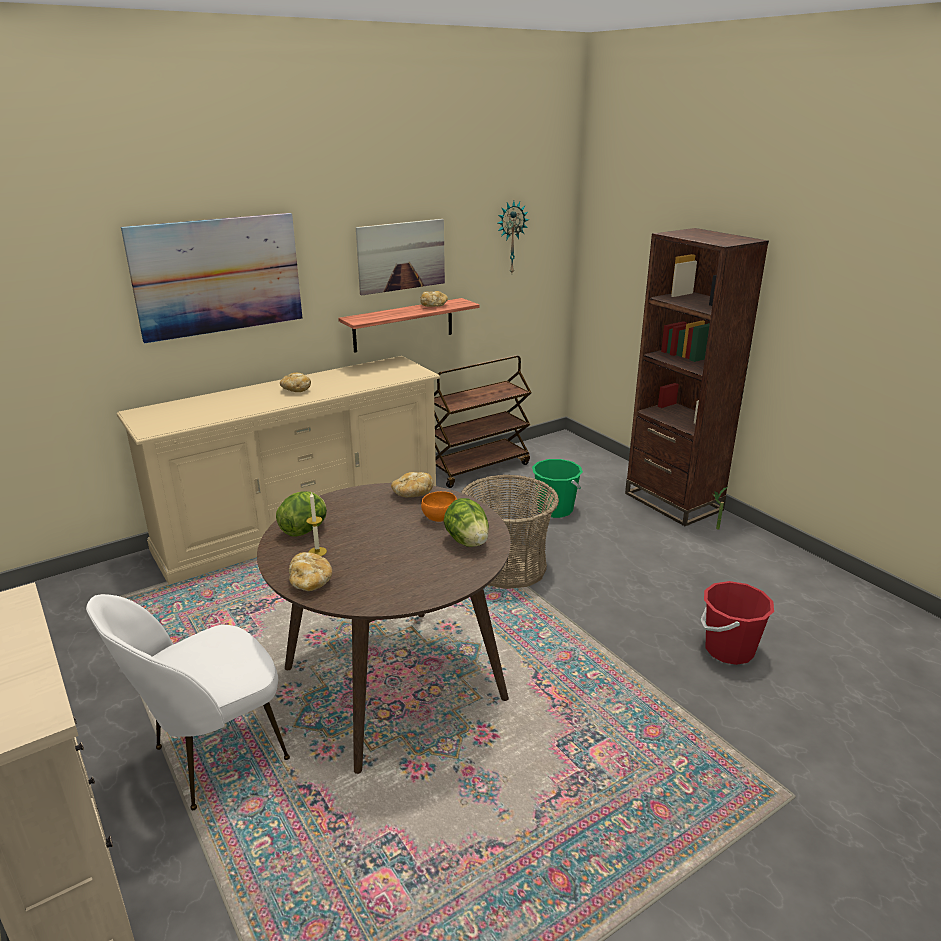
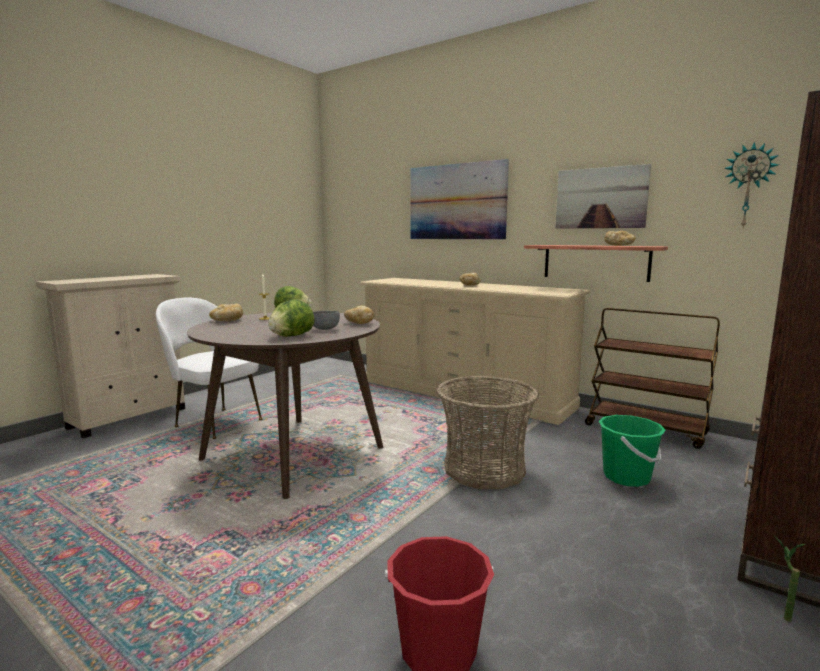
camera: 70 degrees right, 15 degrees down
(439, 518) = (325, 329): orange bowl -> grey bowl

